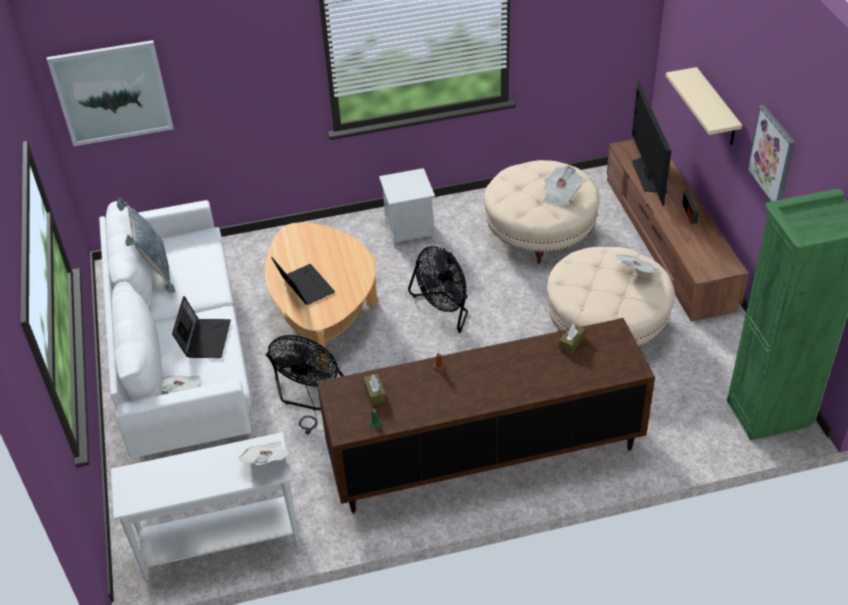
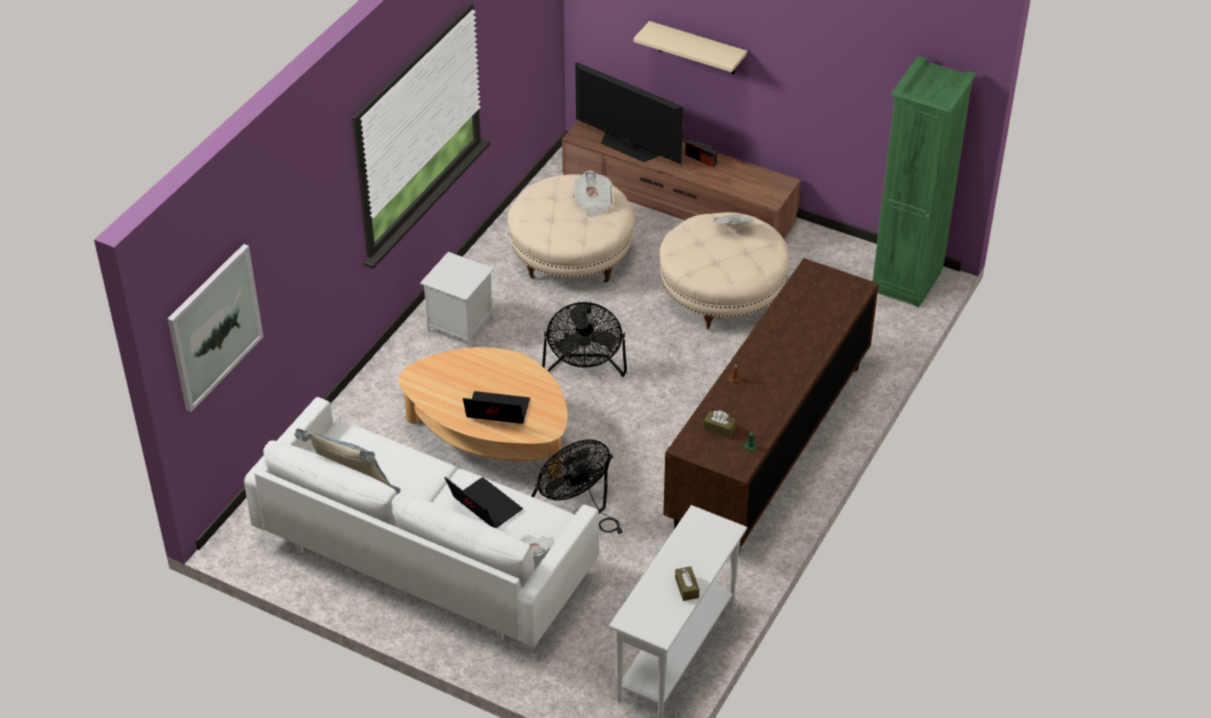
camera: 50 degrees left, 0 degrees up
(267, 461) = (712, 530): newspaper -> none
(571, 343) = (796, 298): brown tissue box -> brown tissue box (686, 588)
(772, 156) = (804, 62): picture -> none

